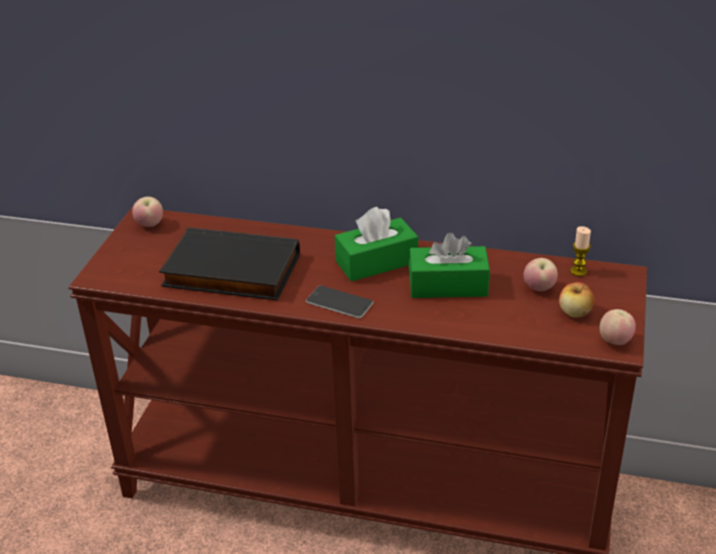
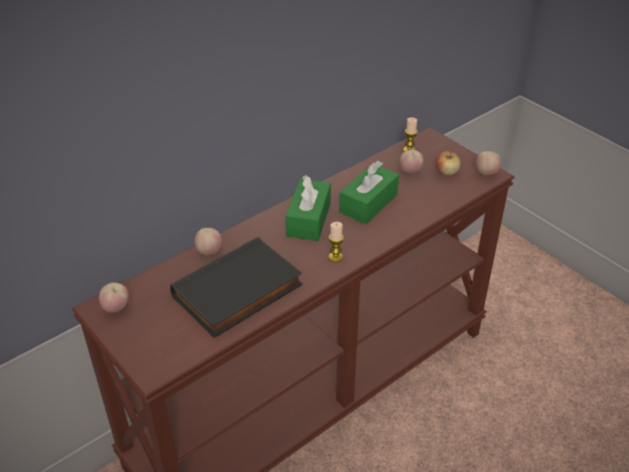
camera: 55 degrees left, 5 degrees up
(266, 232) = (209, 252): none -> apple
(339, 302) = (335, 257): phone -> candle

